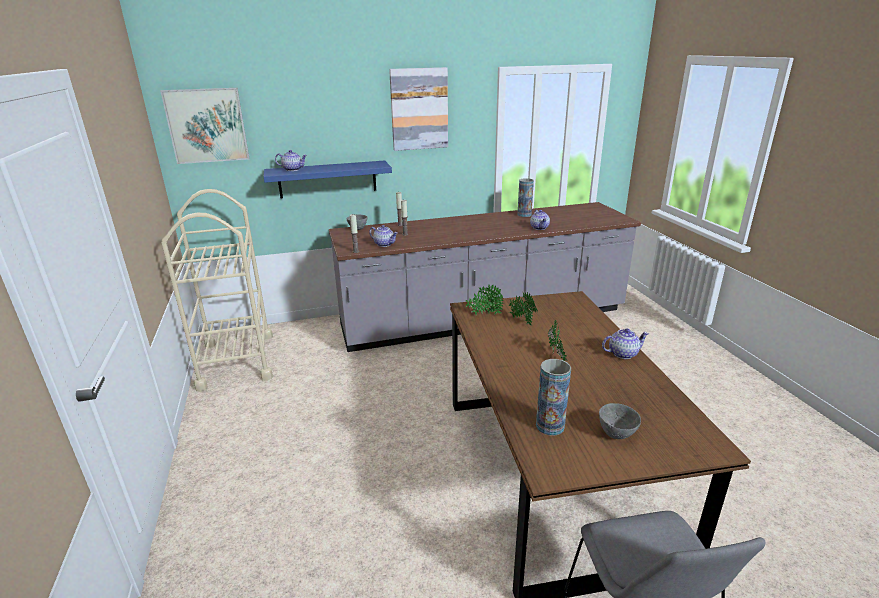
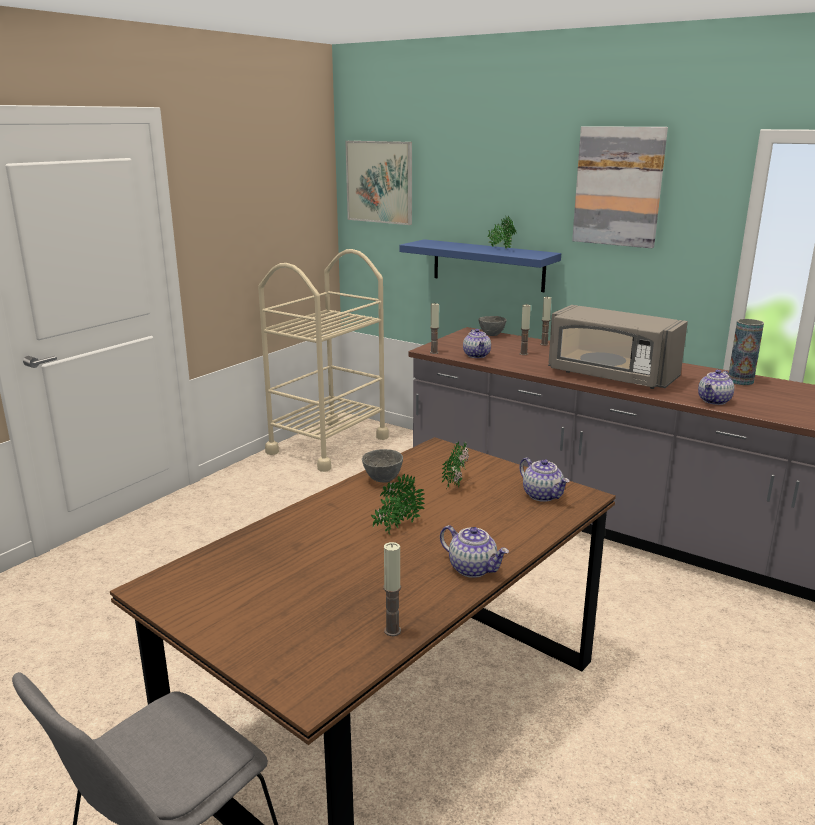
camera: 50 degrees right, 5 degrees down
(293, 169) = (442, 244): teapot -> teapot (543, 495)
(474, 231) = (611, 376): none -> grey microwave
(484, 314) = (437, 461): potted plant -> potted plant (501, 249)
(550, 426) = (239, 566): vase -> none
(617, 434) = (265, 611): grey bowl -> grey bowl (383, 480)
(669, 399) = (392, 631): none -> candle

